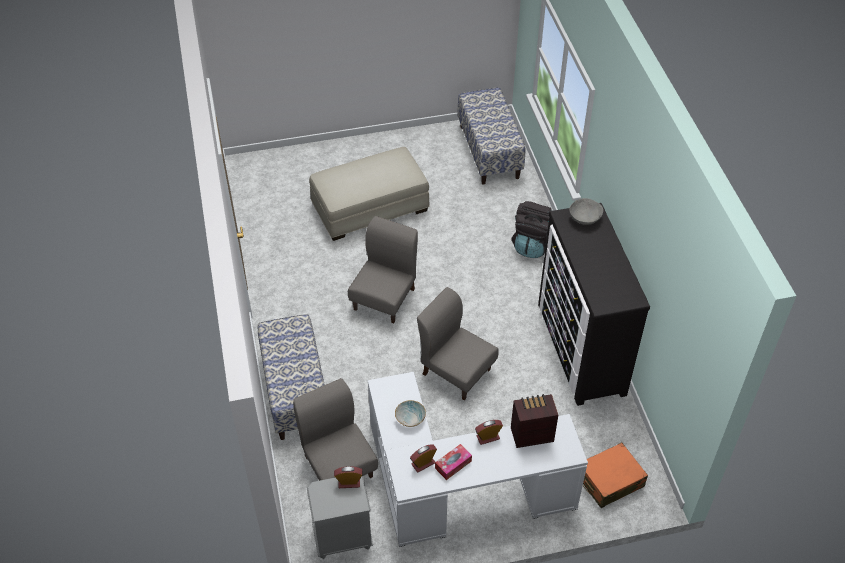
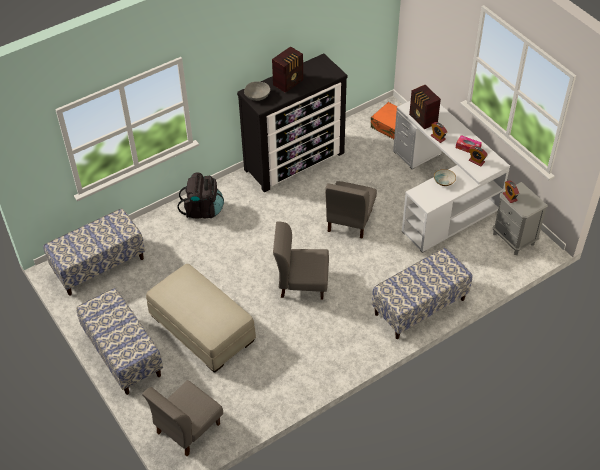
camera: 110 degrees left, 0 degrees up
(338, 465) = (464, 259): grey chair -> grey chair (187, 428)
(371, 149) = (122, 354): none -> bench
(599, 253) = (289, 82): none -> radio

